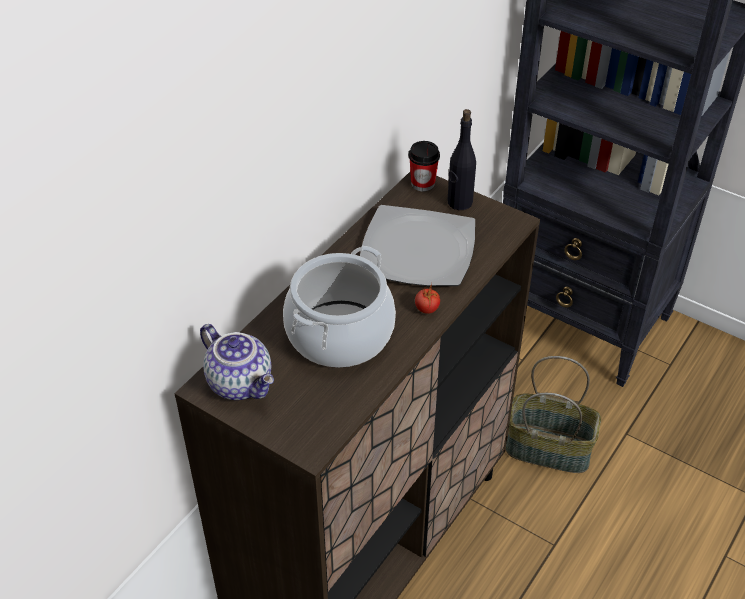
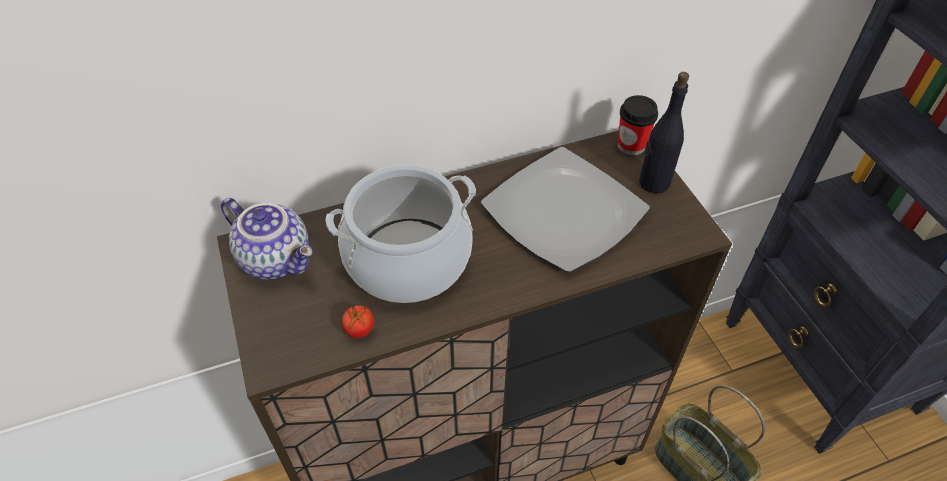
camera: 35 degrees right, 5 degrees up
(241, 383) = (277, 258): teapot -> teapot turned 45 degrees counterclockwise
(427, 309) = (517, 280): tomato -> tomato (359, 330)

